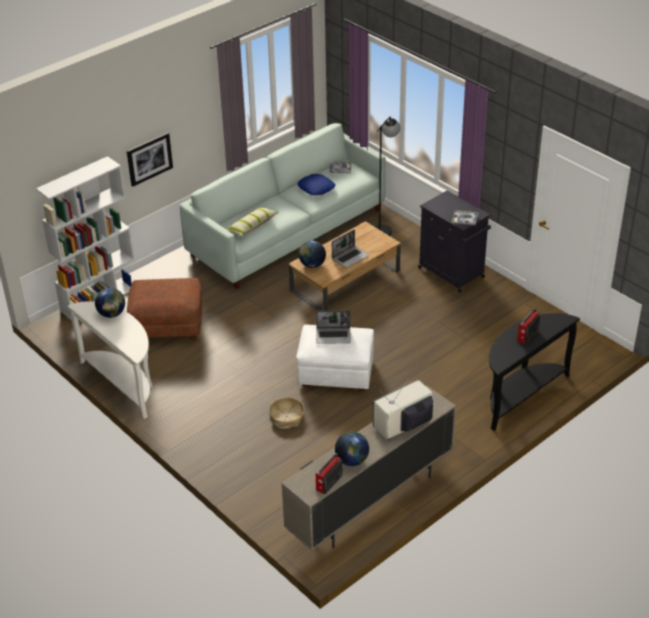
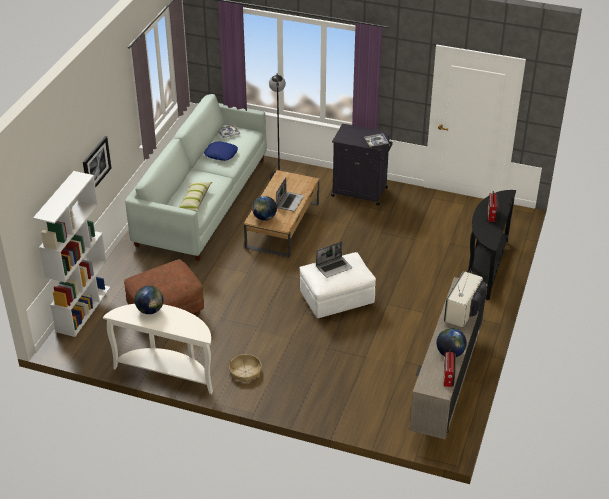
camera: 30 degrees left, 0 degrees up
(287, 416) = (327, 347): basket -> basket (245, 372)

